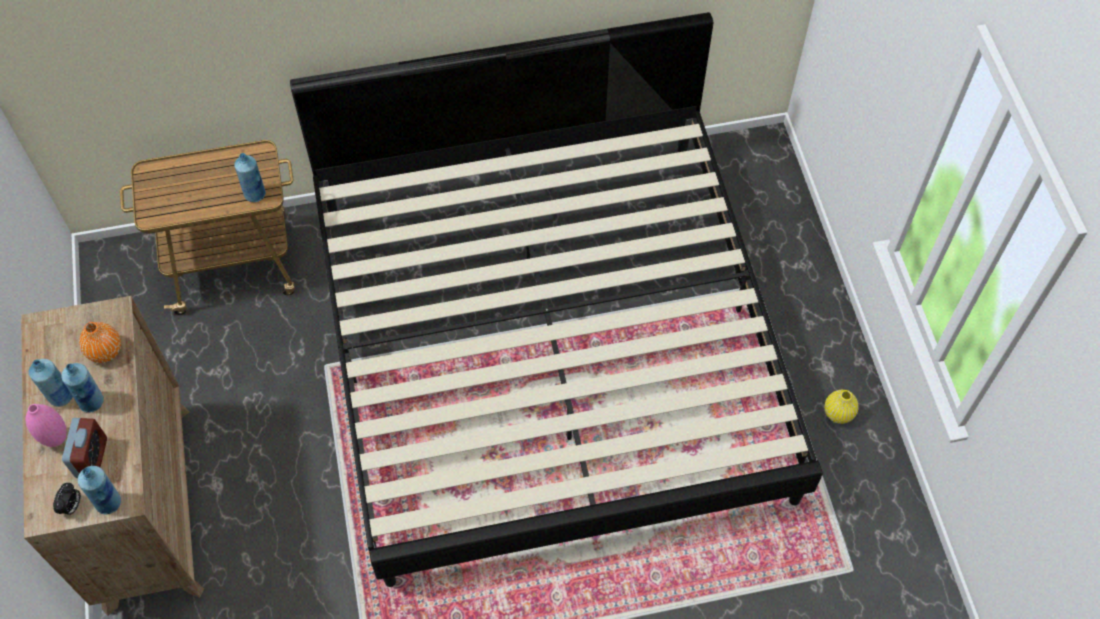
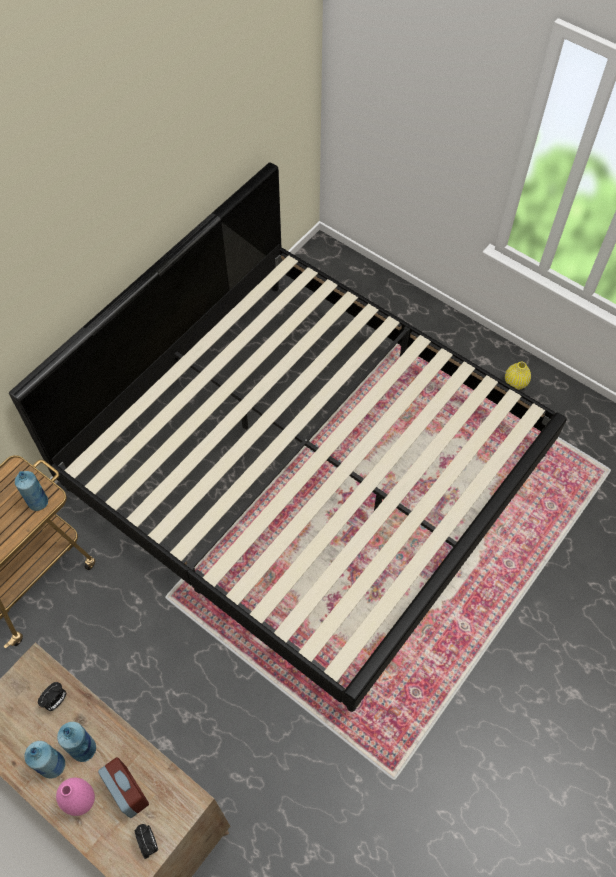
camera: 40 degrees left, 0 degrees up
(105, 351) = (56, 701): orange vase -> alarm clock
(109, 502) = (176, 813): blue bottle -> none

